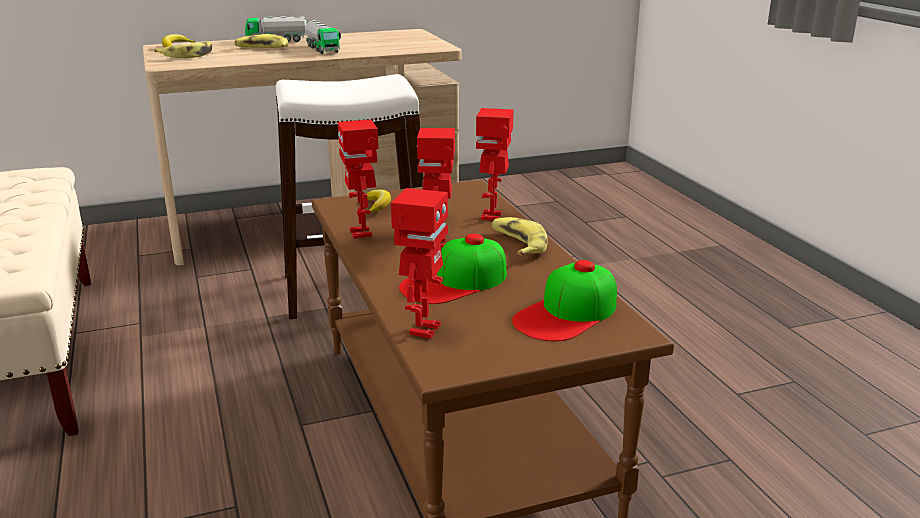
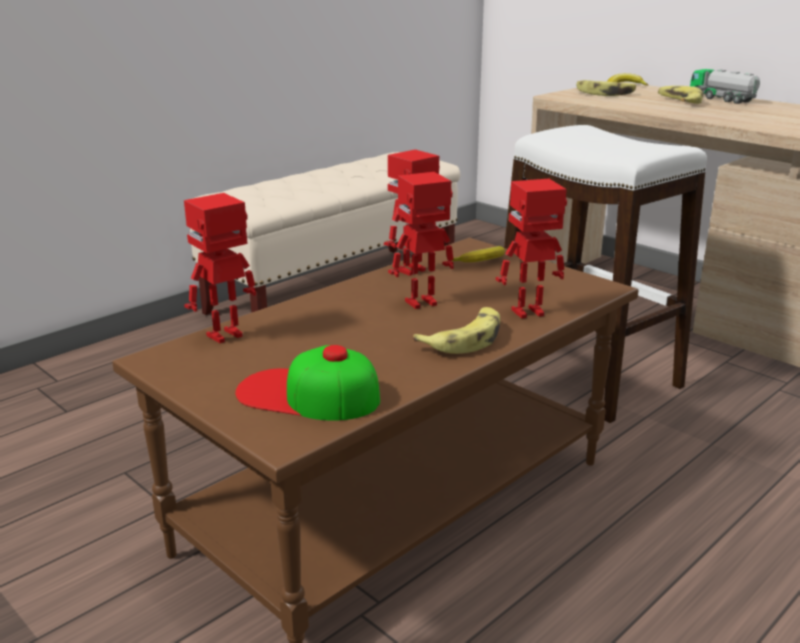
camera: 65 degrees right, 0 degrees up
(322, 49) = (729, 113): toy truck -> none
(423, 329) = (226, 336): toy robot -> toy robot turned 150 degrees clockwise
(454, 282) = (338, 329): cap -> none

